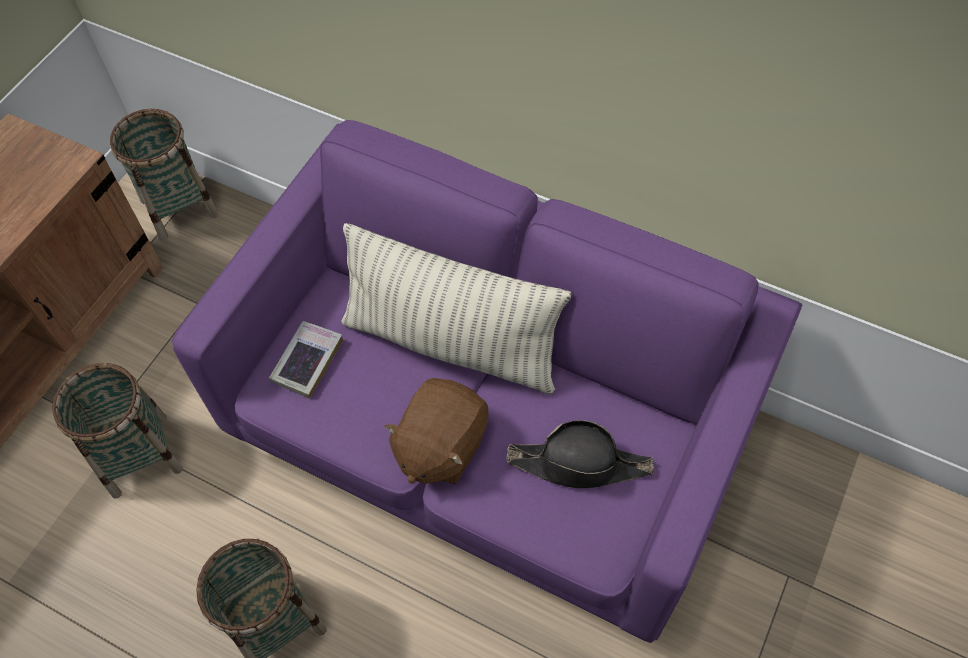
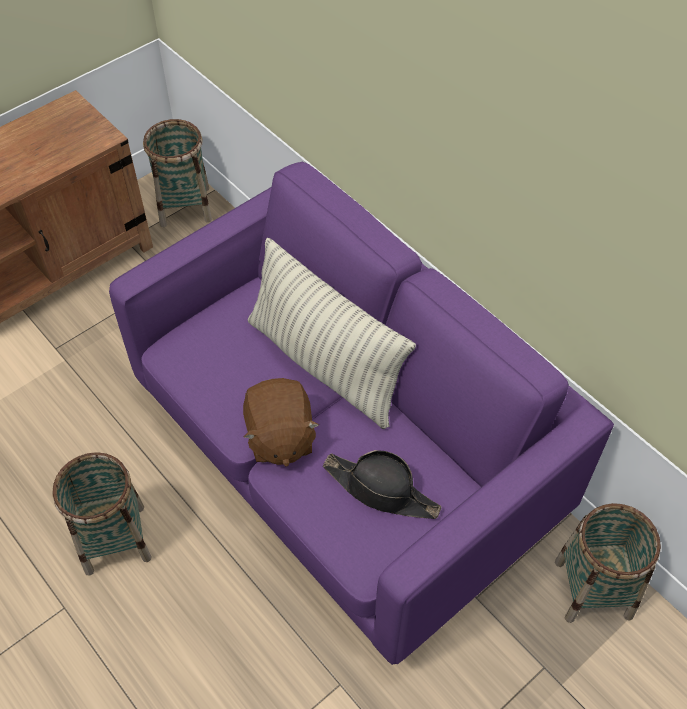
camera: 20 degrees right, 5 degrees down
(140, 455) = (74, 378): basket -> basket (593, 588)
(307, 362) = (209, 340): book -> none
(440, 446) = (279, 437): brown plush toy -> brown plush toy turned 60 degrees counterclockwise

